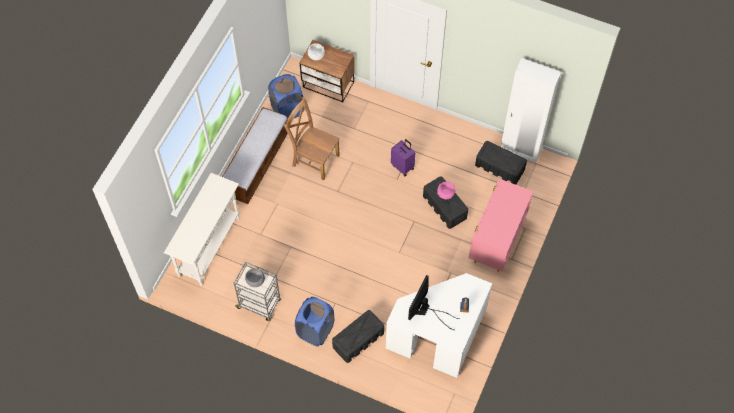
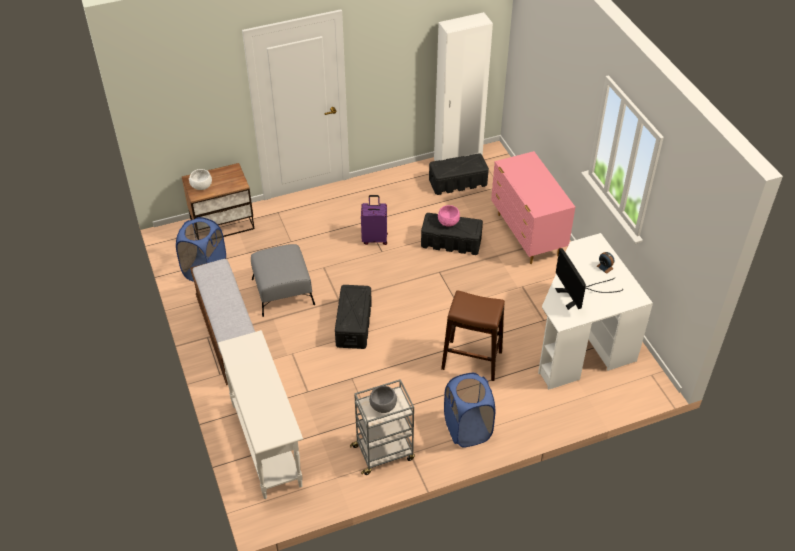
camera: 45 degrees left, 15 degrees down
(314, 159) = (283, 291): brown chair -> grey ottoman
(358, 340) = (516, 403): black storage box -> black storage box (354, 324)
(365, 293) = (471, 360): none -> brown stool

